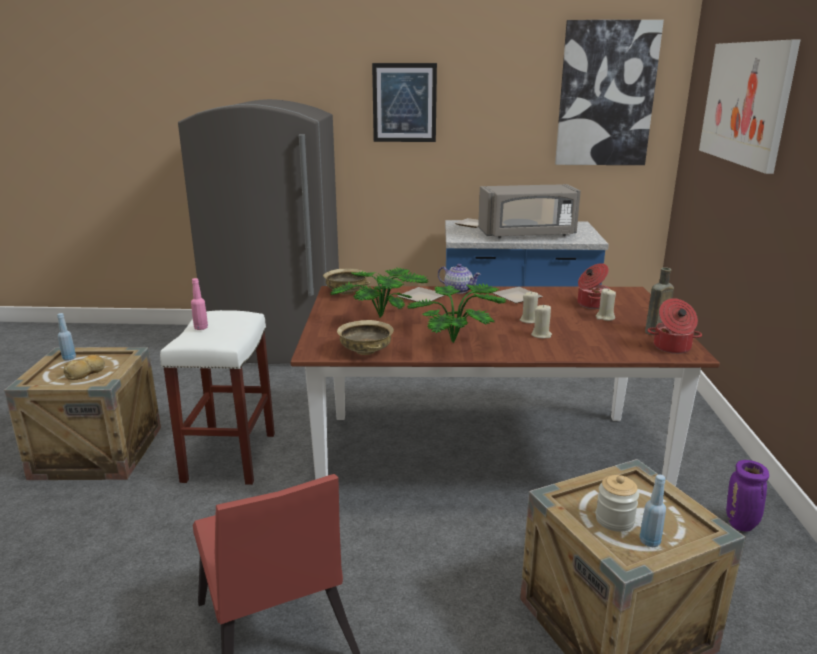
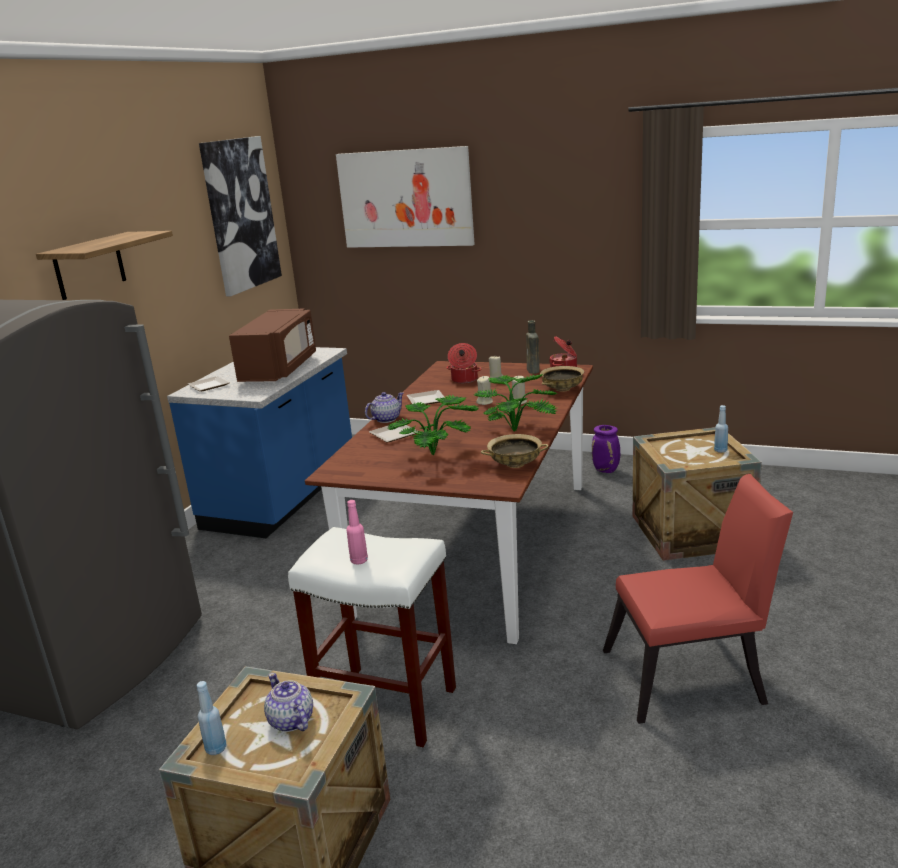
camera: 70 degrees left, 0 degrees up
(86, 373) = (291, 721): bread -> teapot
(346, 292) = (341, 467): beige bowl -> beige bowl (562, 389)
(404, 103) = (89, 266): picture -> shelf
(527, 234) = (280, 369): grey microwave -> brown microwave
(614, 520) = (698, 455): jar -> none

